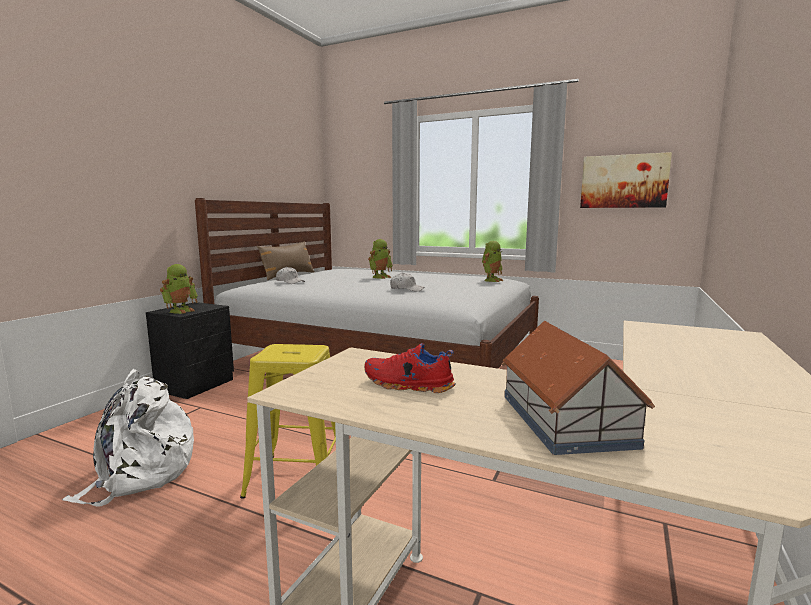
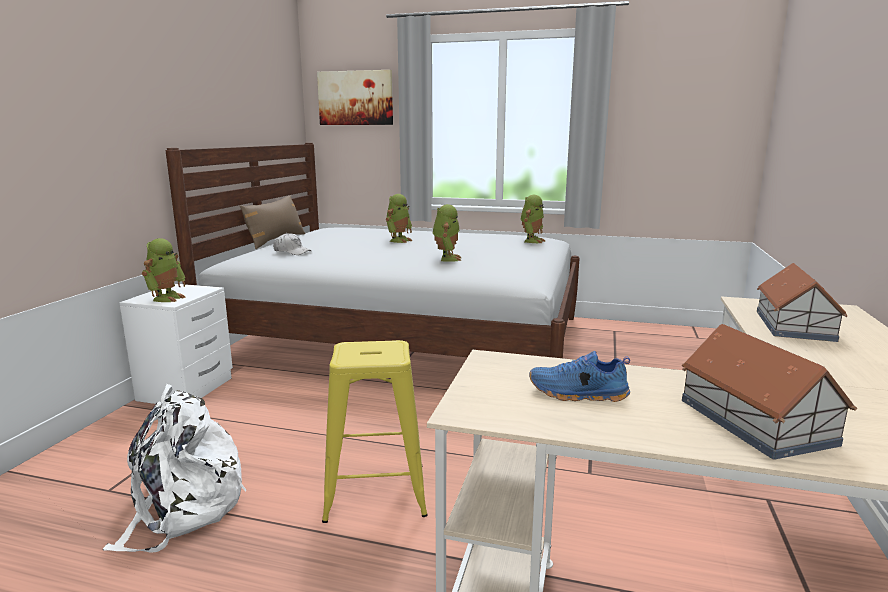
camera: 10 degrees left, 5 degrees up
(197, 385) = (188, 388): black nightstand -> white nightstand
(406, 289) = (446, 258): white cap -> toy robot
(407, 385) = (578, 394): red shoe -> blue shoe
(623, 181) = (675, 124): picture -> picture (355, 98)
(678, 344) = (793, 325): none -> toy house

